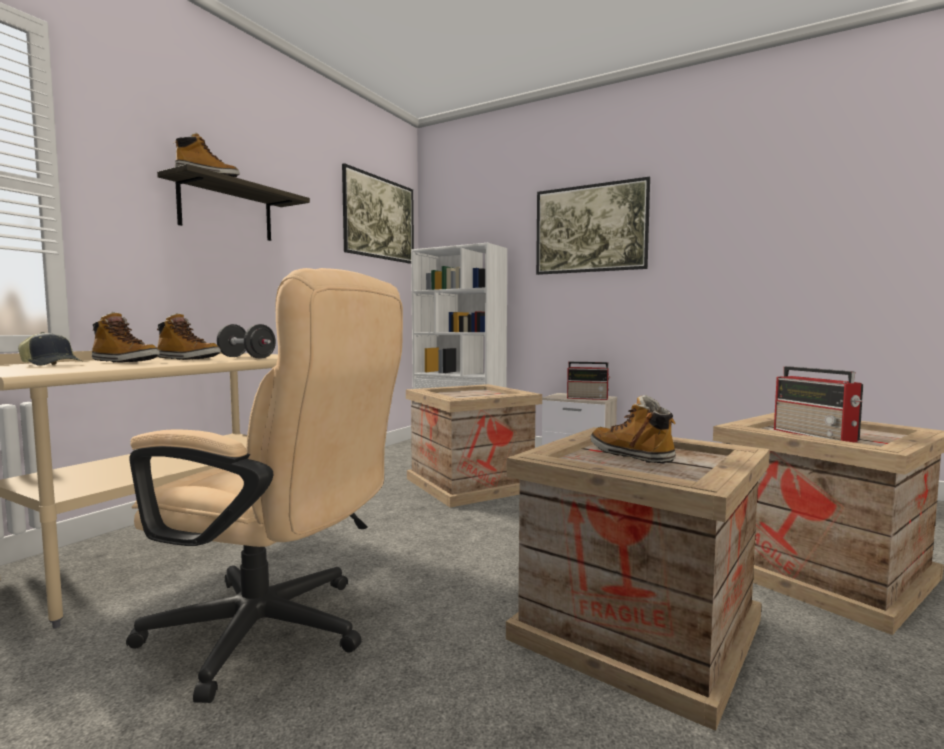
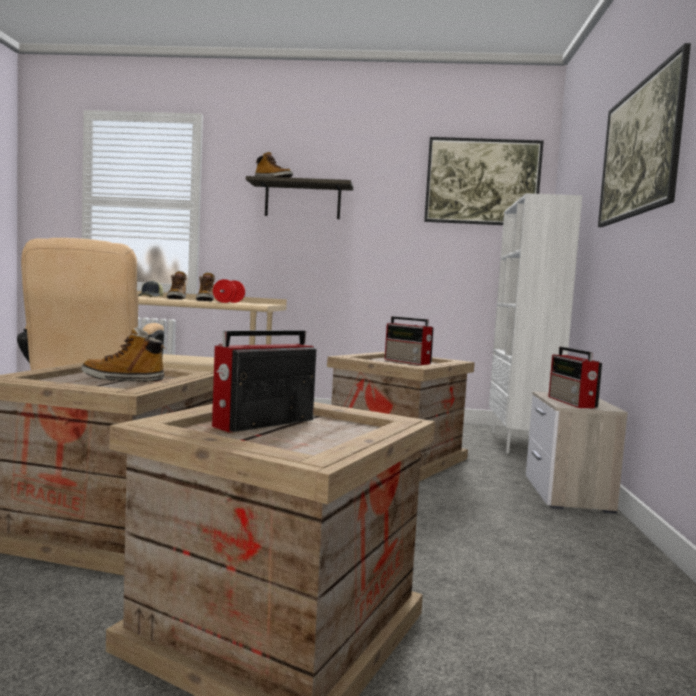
camera: 65 degrees right, 0 degrees up
(246, 357) = (229, 302): black dumbbell -> red dumbbell
(465, 393) = (408, 361): none -> radio
(631, 455) = (124, 379): boot -> boot turned 120 degrees counterclockwise

